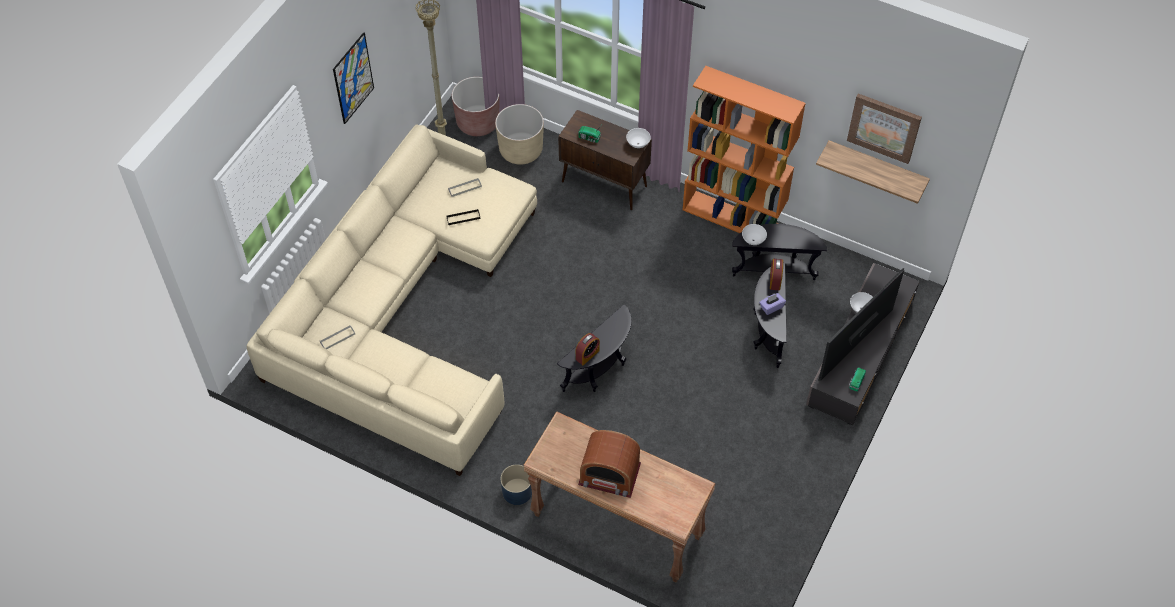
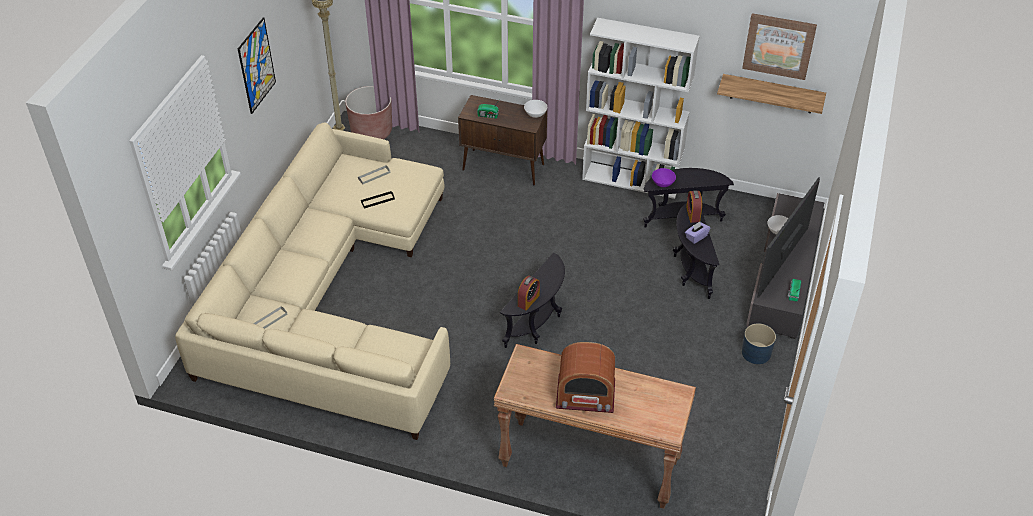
camera: 10 degrees left, 10 degrees down
(517, 492) = (479, 446): blue planter -> blue planter (756, 353)
(521, 150) = (417, 149): beige planter -> none
(733, 218) = (631, 180): orange bookcase -> white bookcase
(753, 240) = (662, 184): white bowl -> purple bowl

